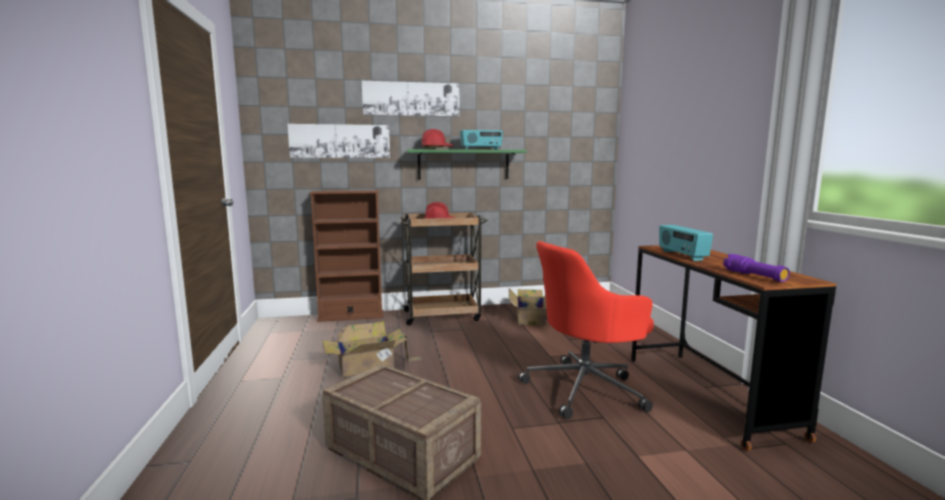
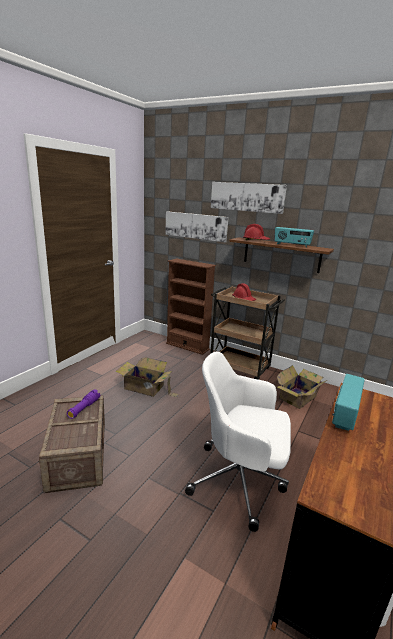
camera: 40 degrees right, 10 degrees up
(463, 164) = (281, 255): green shelf -> brown shelf
(586, 389) = (239, 480): red office chair -> white office chair
(754, 276) = (334, 480): purple flashlight -> purple flashlight (84, 408)

